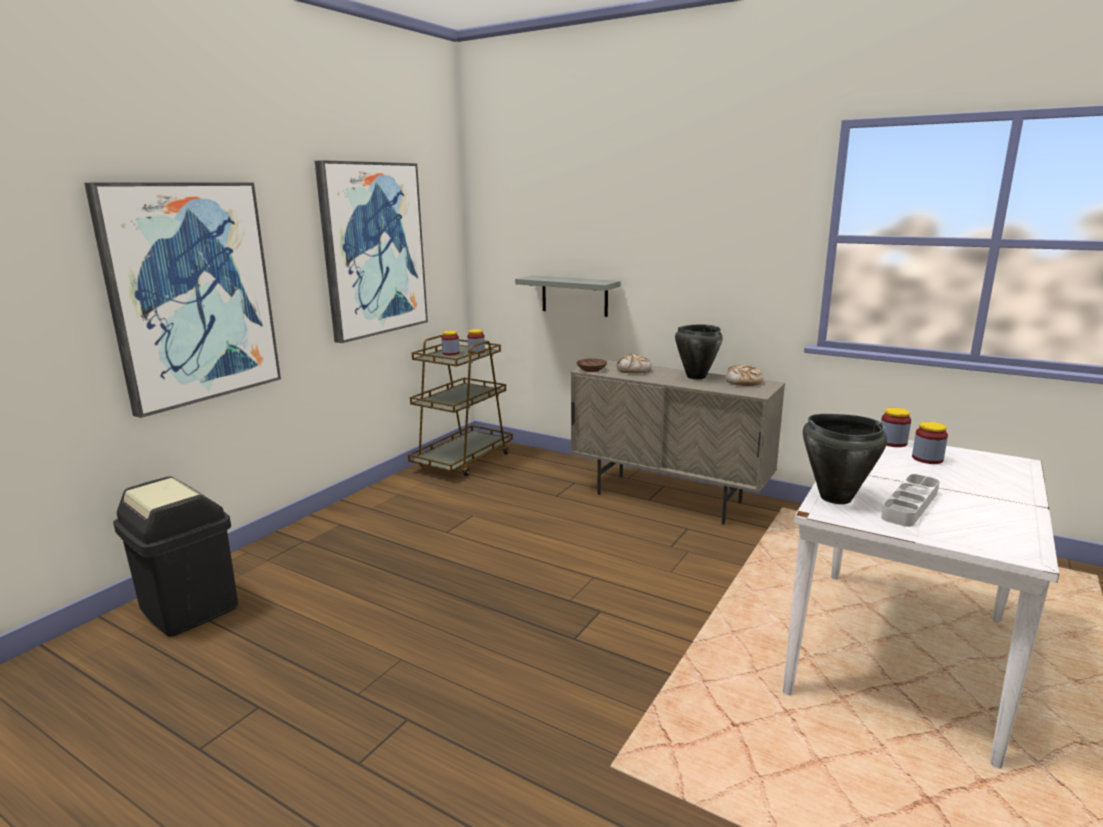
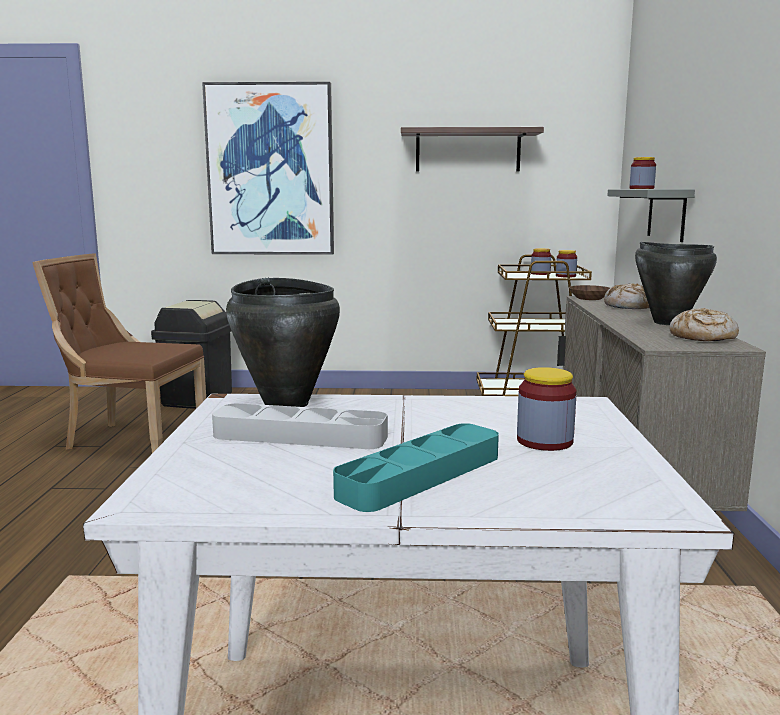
camera: 60 degrees right, 5 degrees down
(270, 679) = (131, 440): none -> brown chair
(373, 249) = (468, 151): picture -> shelf
(892, 442) = (593, 420): jar -> jar (641, 188)
(980, 491) = (421, 475): none -> turquoise tray

